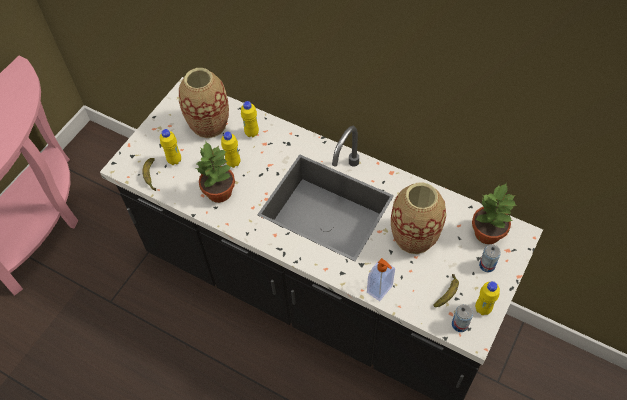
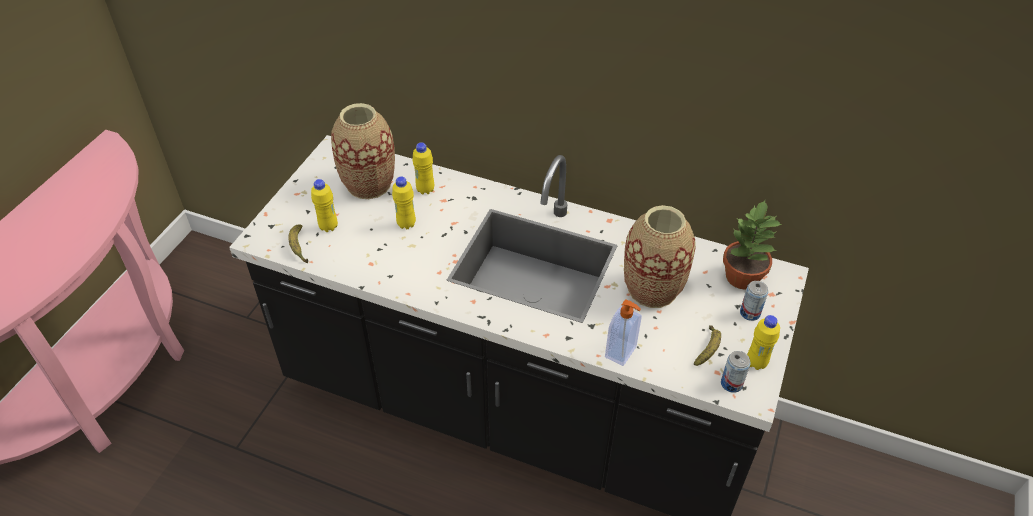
camera: 10 degrees left, 10 degrees down
(219, 193) = (393, 259): potted plant -> none

